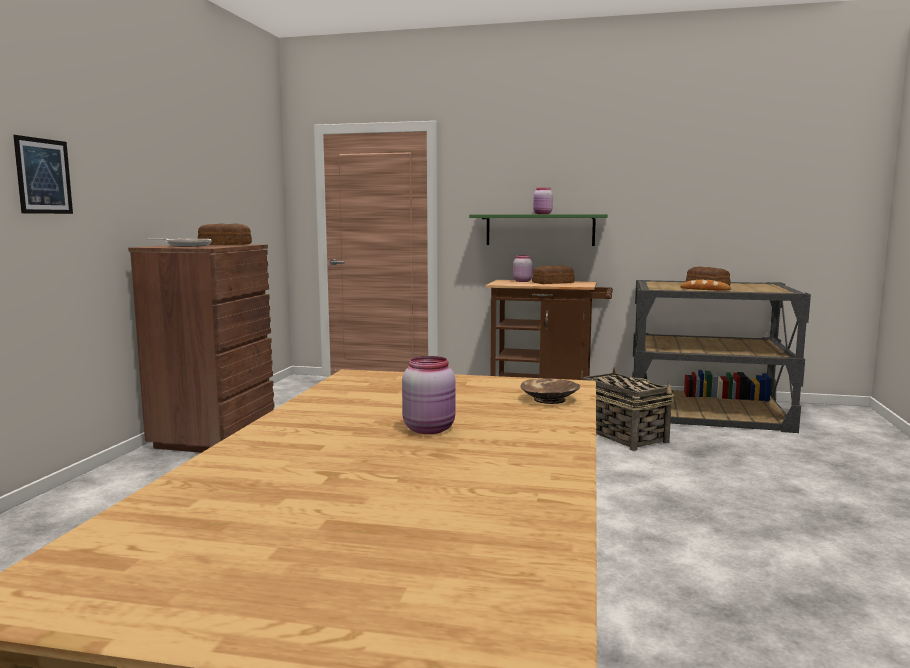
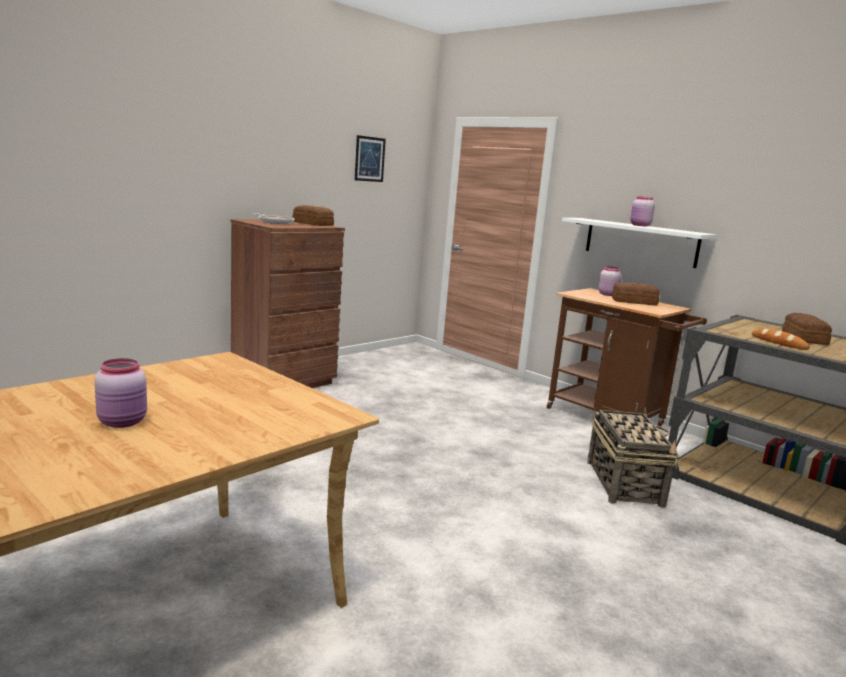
camera: 30 degrees right, 5 degrees up
(43, 176) = (156, 160): picture -> picture (369, 159)
(540, 230) = (640, 242): green shelf -> white shelf
(550, 399) = (282, 424): brown bowl -> none

